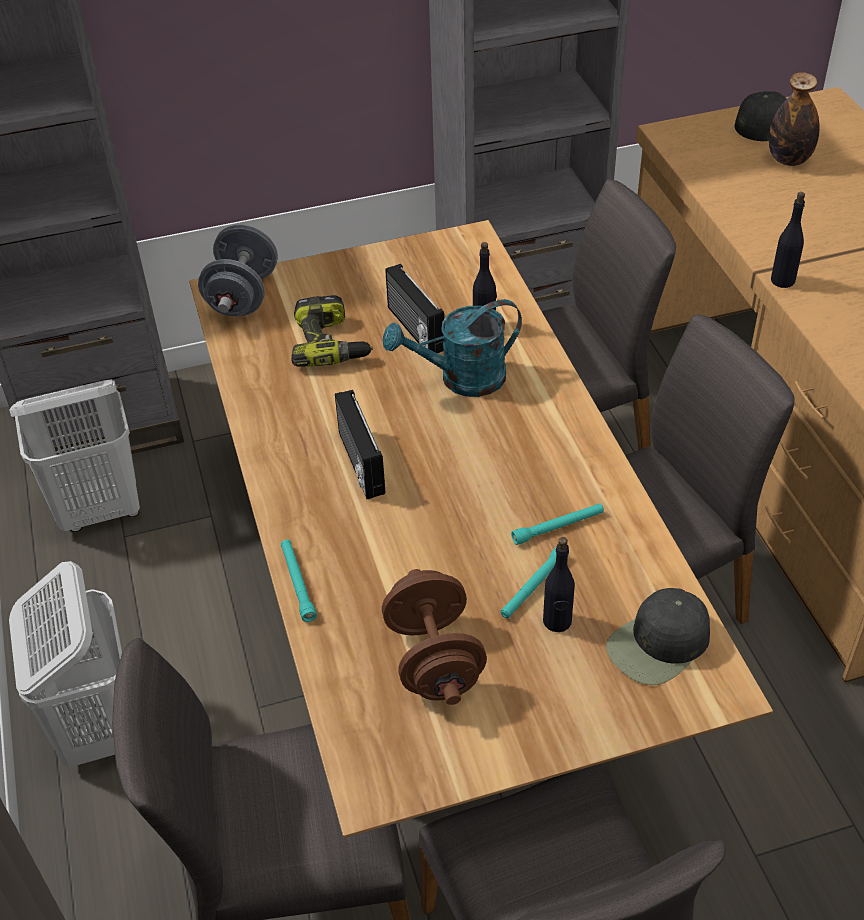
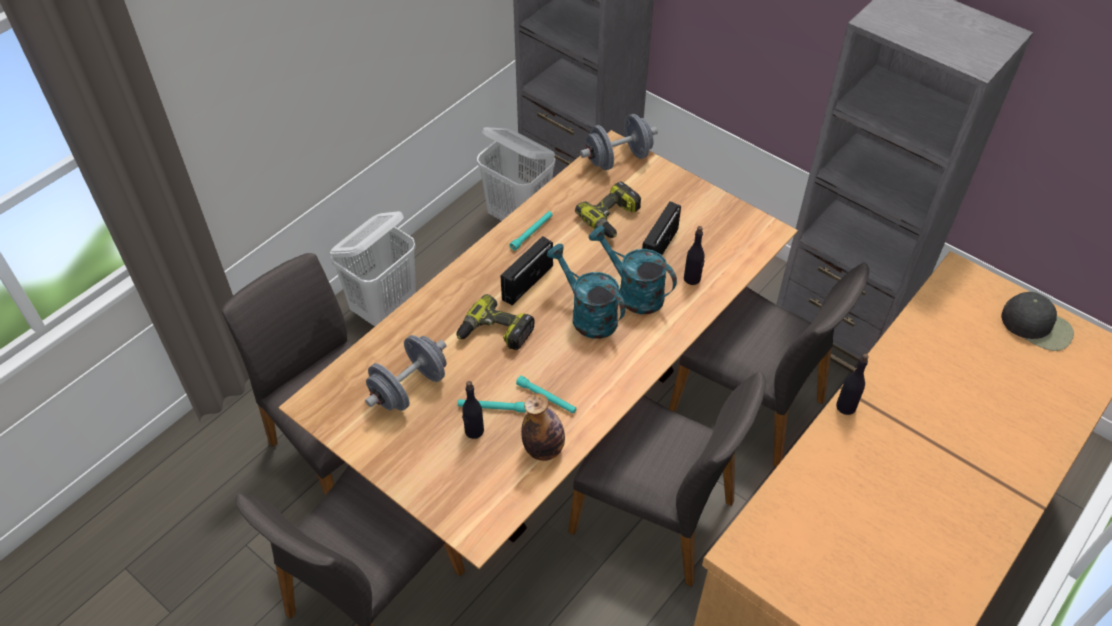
camera: 55 degrees right, 5 degrees up
(297, 583) = (421, 303): turquoise flashlight -> turquoise flashlight (532, 233)
(415, 530) = (495, 333): none -> power drill
(434, 659) = (409, 388): brown dumbbell -> grey dumbbell
(461, 433) = (587, 315): none -> turquoise watering can
(659, 644) = (490, 488): black cap -> none
(789, 159) = (1000, 354): bottle -> bottle (544, 449)

